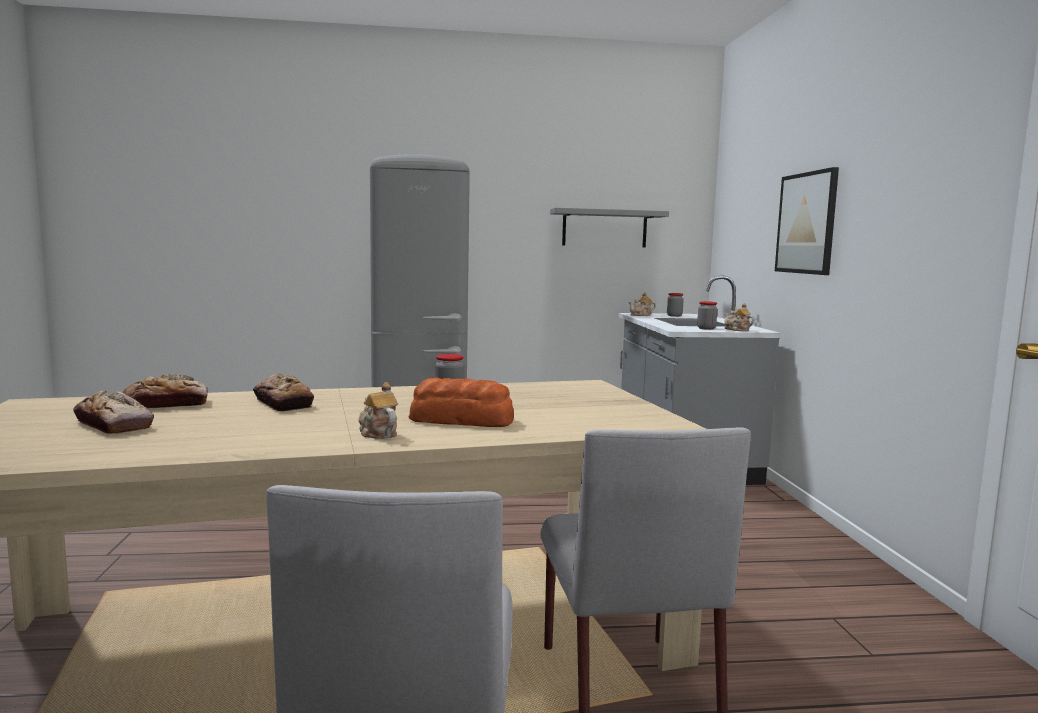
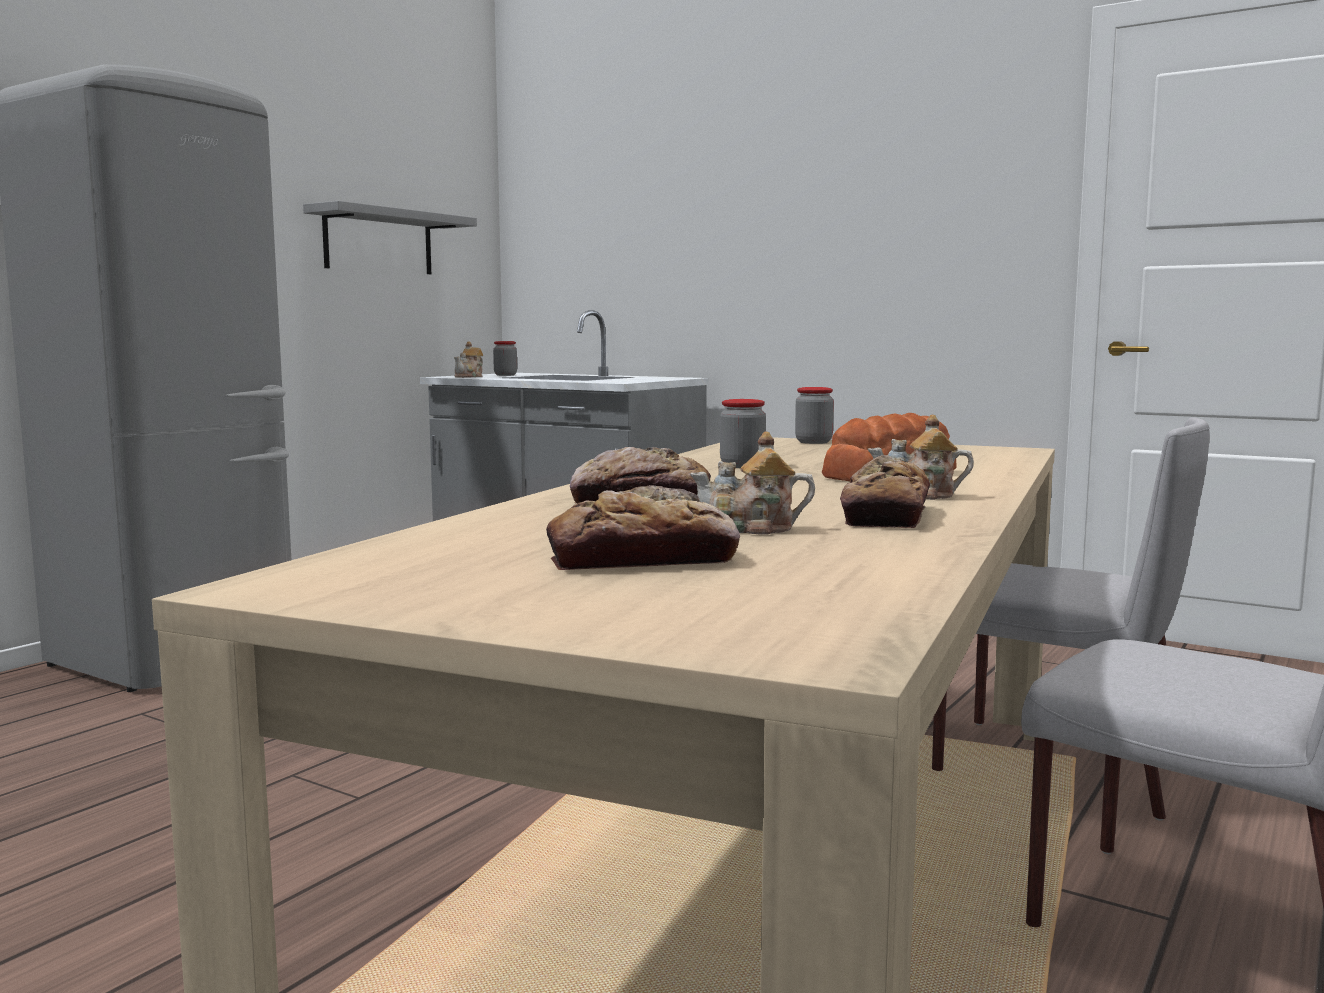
camera: 50 degrees left, 0 degrees up
(166, 404) = (516, 534): bread -> bread (885, 516)
(706, 328) = (632, 380): jar -> jar (813, 442)
(737, 330) = (664, 378): teapot -> teapot (751, 529)
(806, 223) = (736, 236): picture -> none

